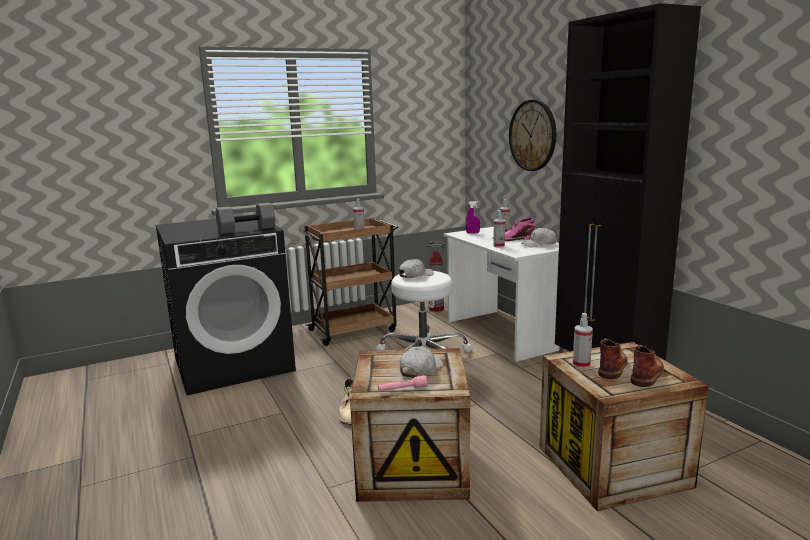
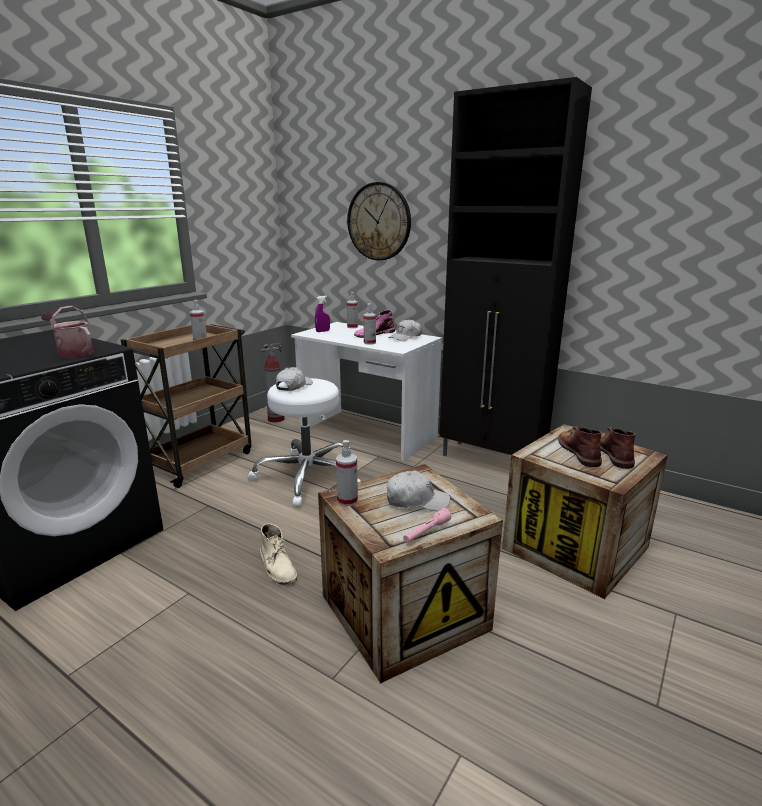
camera: 30 degrees left, 5 degrees up
(247, 229) = (73, 352): grey dumbbell -> watering can
(420, 369) = (416, 501): white cap -> white cap turned 90 degrees clockwise
(581, 365) = (555, 457): spray bottle -> spray bottle (347, 501)

